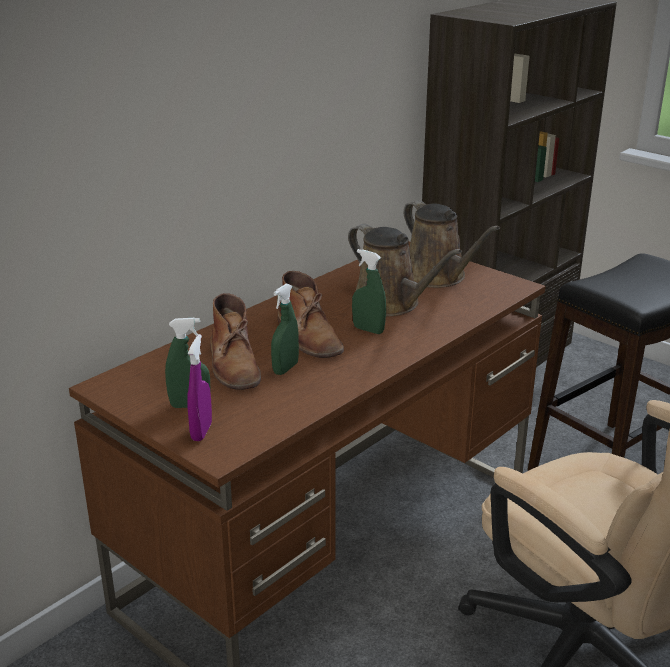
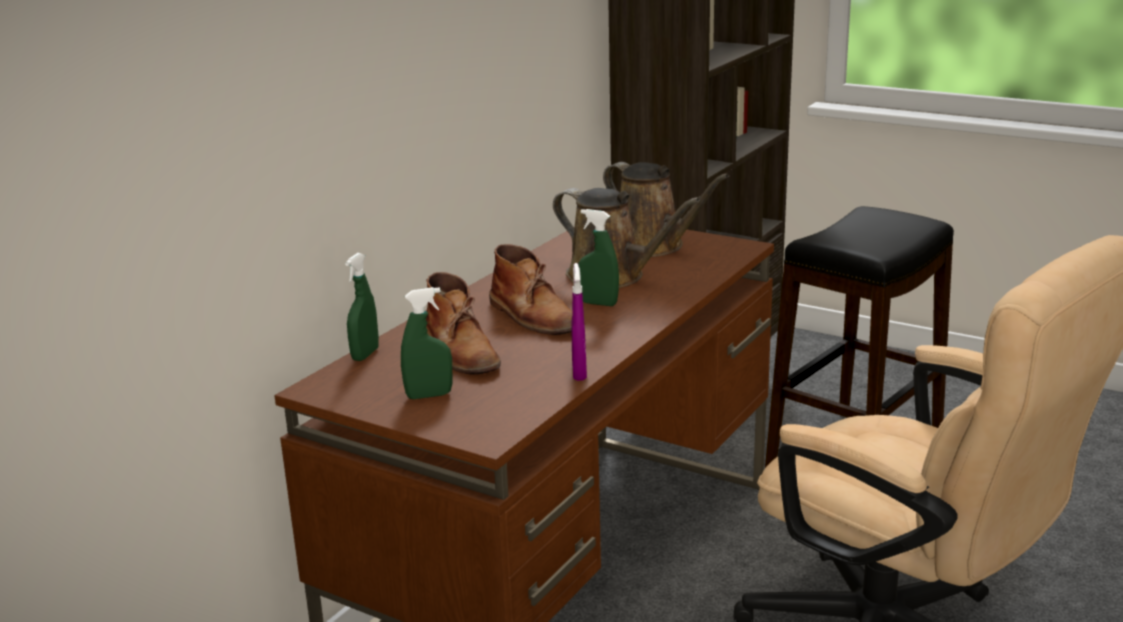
camera: 10 degrees left, 5 degrees down
(201, 431) = (455, 418): purple spray bottle -> purple spray bottle (579, 372)
(285, 368) = (522, 349): green spray bottle -> green spray bottle (365, 354)

